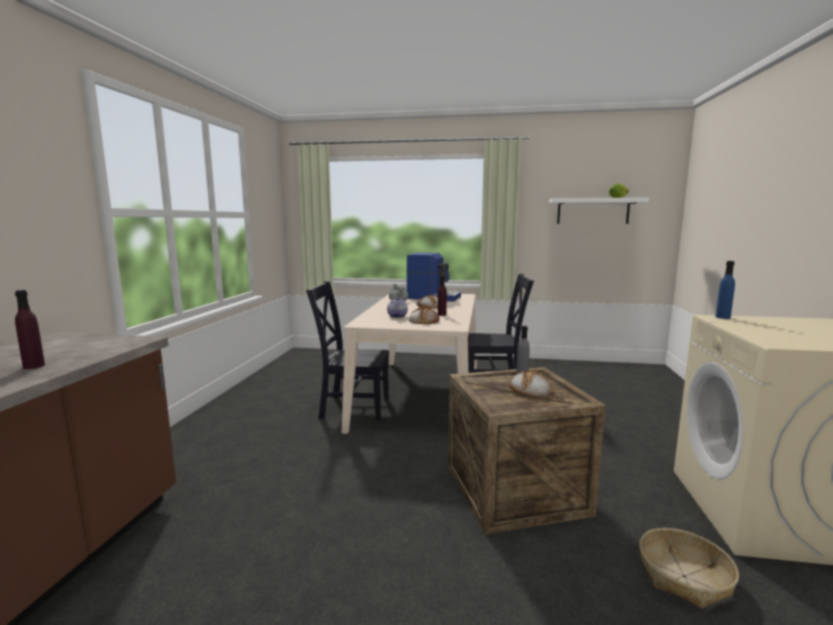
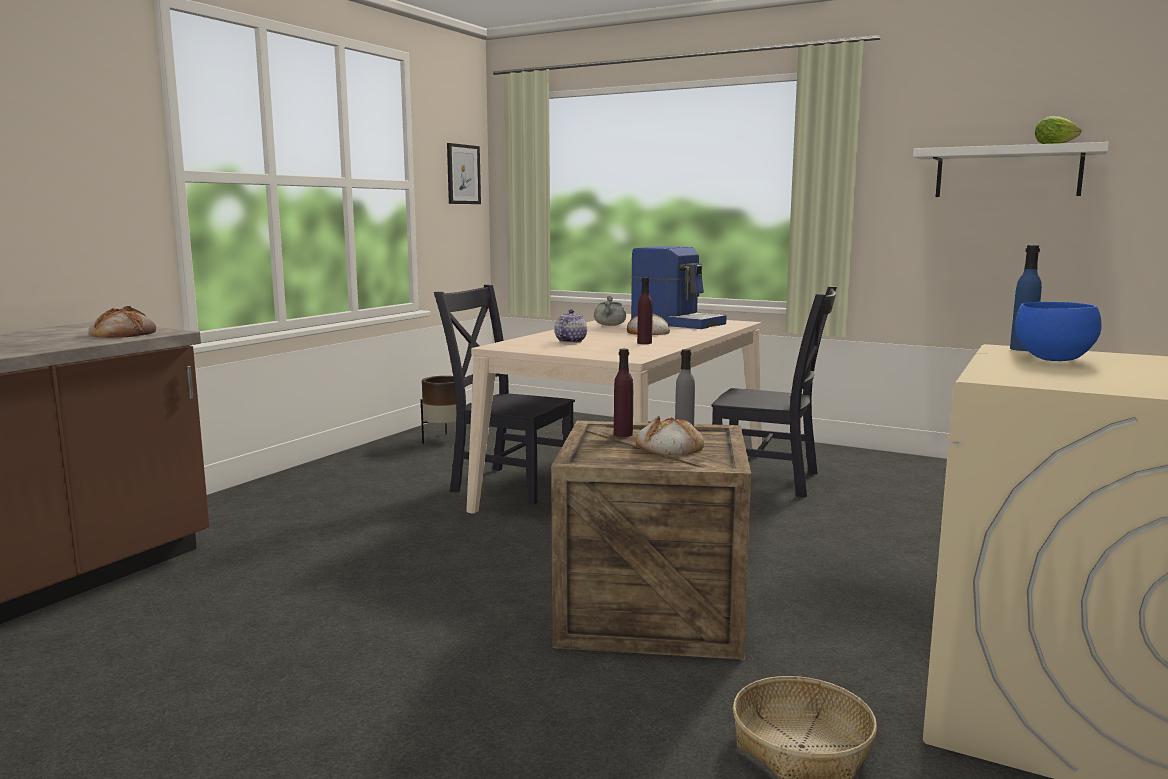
camera: 20 degrees right, 0 degrees up
(34, 366) = (35, 344): purple bottle -> purple bottle (623, 434)
(273, 207) = (463, 174): none -> picture
(283, 379) = (444, 440): none -> brown planter
(423, 320) = (600, 348): bread -> bread (123, 333)
(756, 324) = (1053, 359): none -> blue bowl

